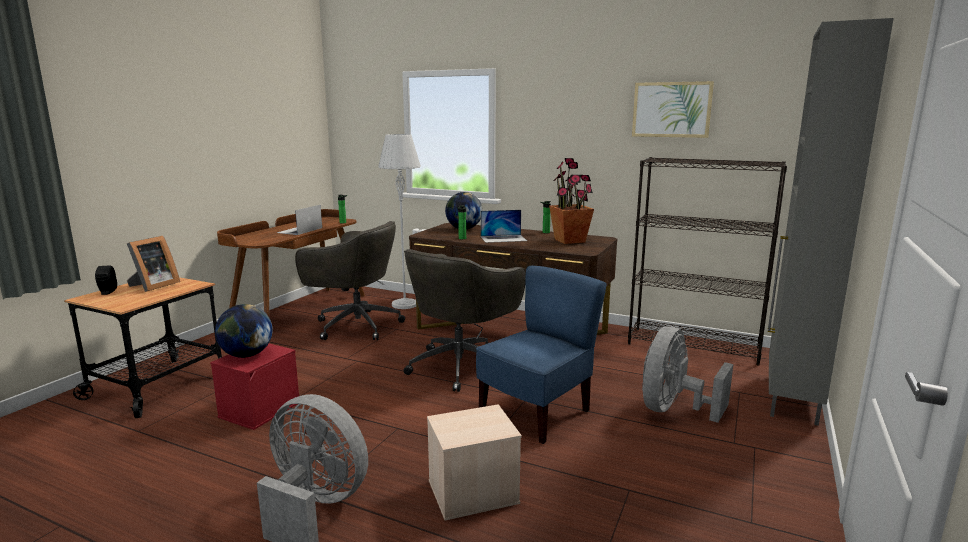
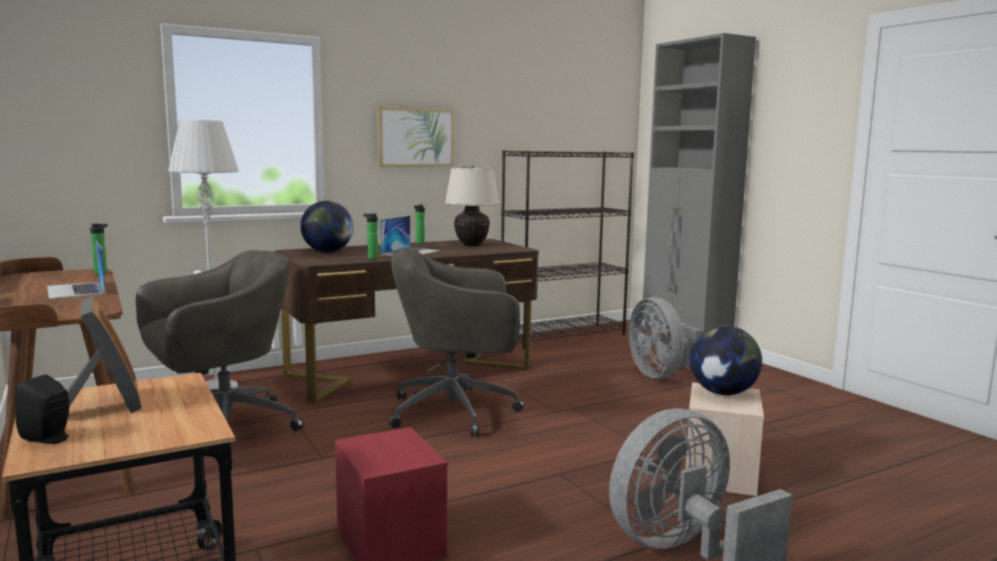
camera: 55 degrees left, 5 degrees down
(246, 355) = (380, 453): globe -> globe (723, 393)
(461, 365) = (457, 411): grey office chair -> grey office chair turned 105 degrees clockwise
(536, 413) = (607, 413): blue chair -> none
(570, 241) = (471, 245): potted plant -> beige table lamp
(671, 109) = (516, 102): picture -> picture (415, 137)

